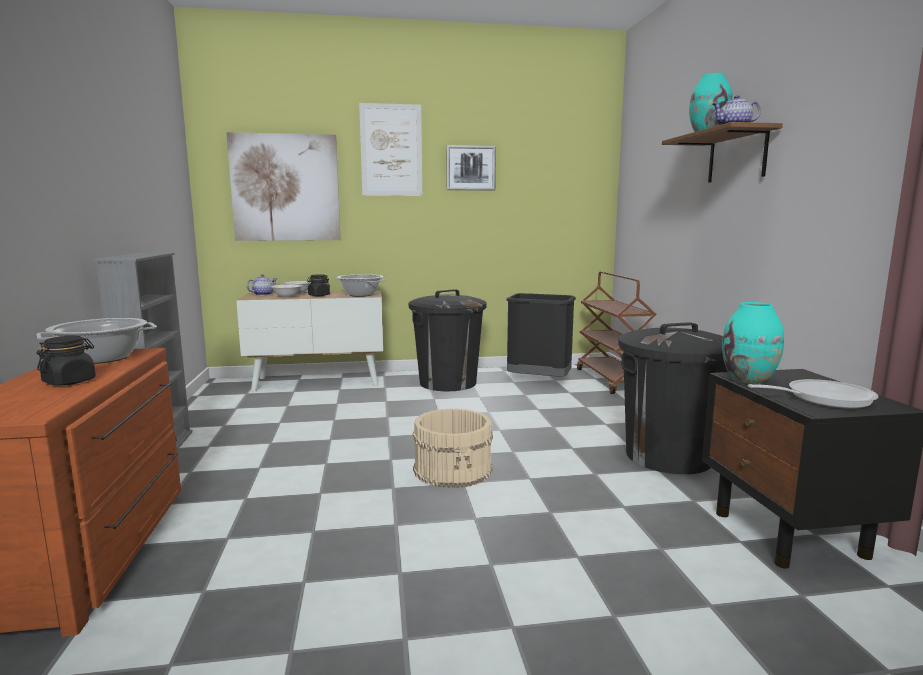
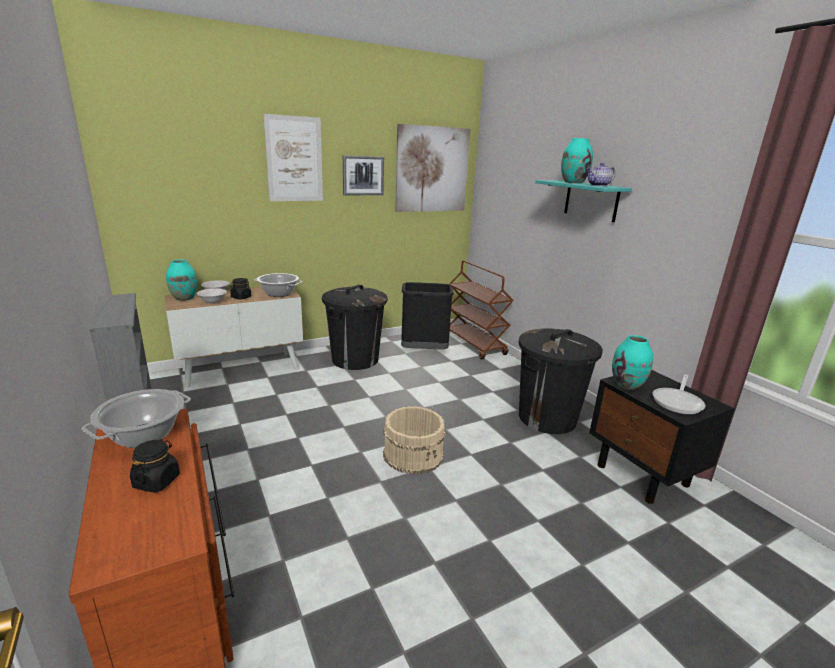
camera: 20 degrees left, 10 degrees up
(263, 294) = (184, 298): teapot -> turquoise vase
(285, 188) = (195, 195): picture -> picture (432, 169)
(737, 156) = (591, 200): brown shelf -> turquoise shelf
(822, 399) = (678, 402): frying pan -> frying pan turned 150 degrees clockwise

